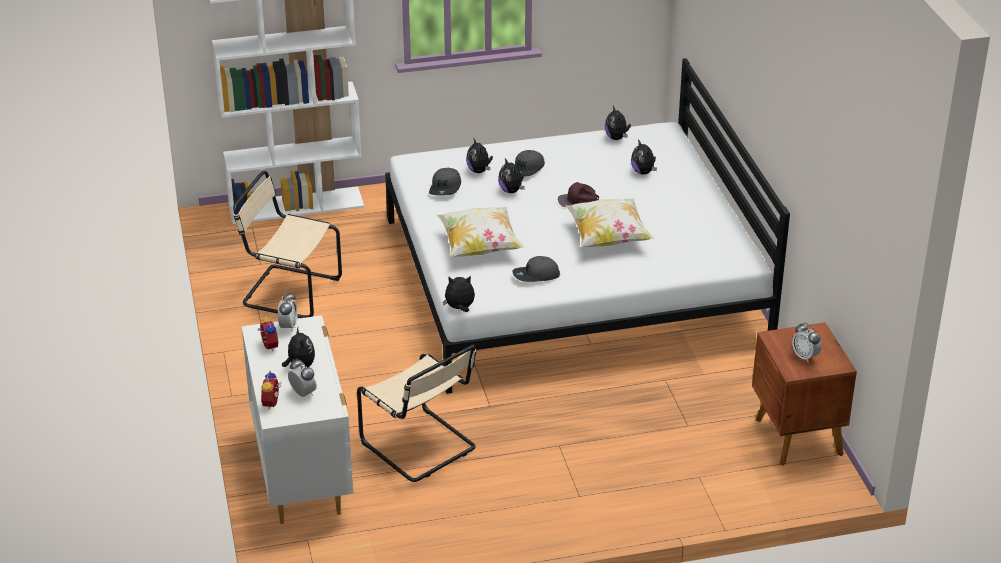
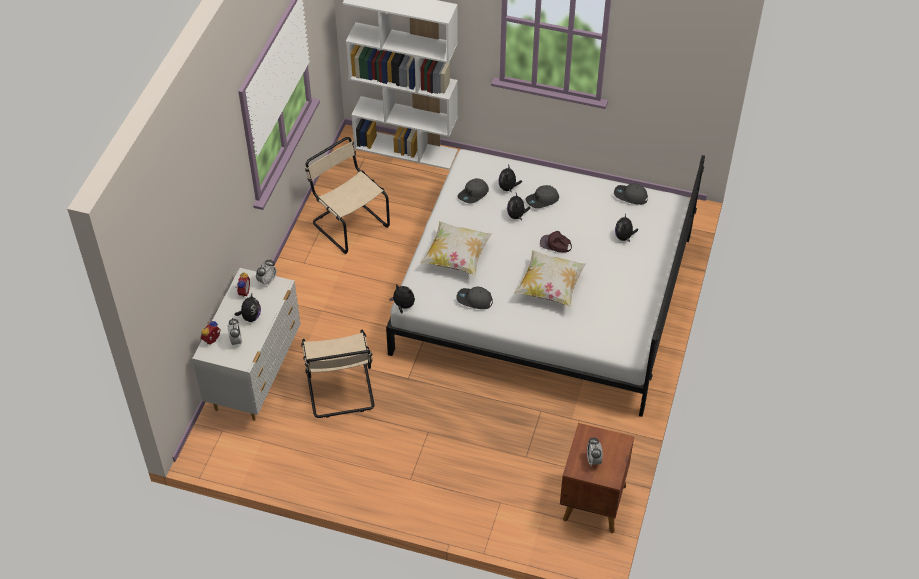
camera: 30 degrees right, 15 degrees up
(617, 138) = (630, 196): plush toy -> grey cap

